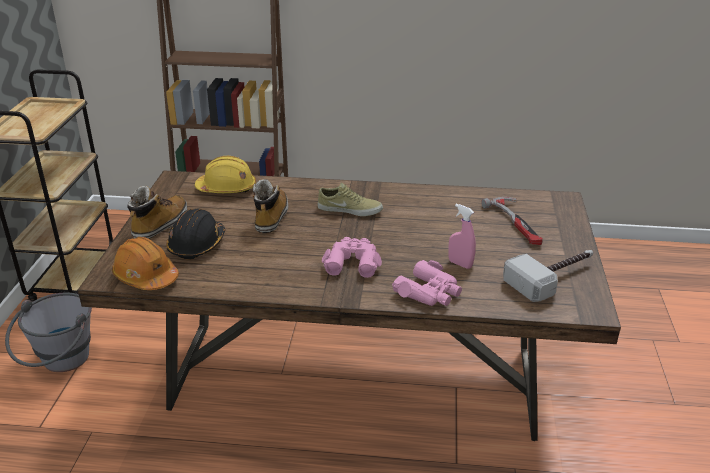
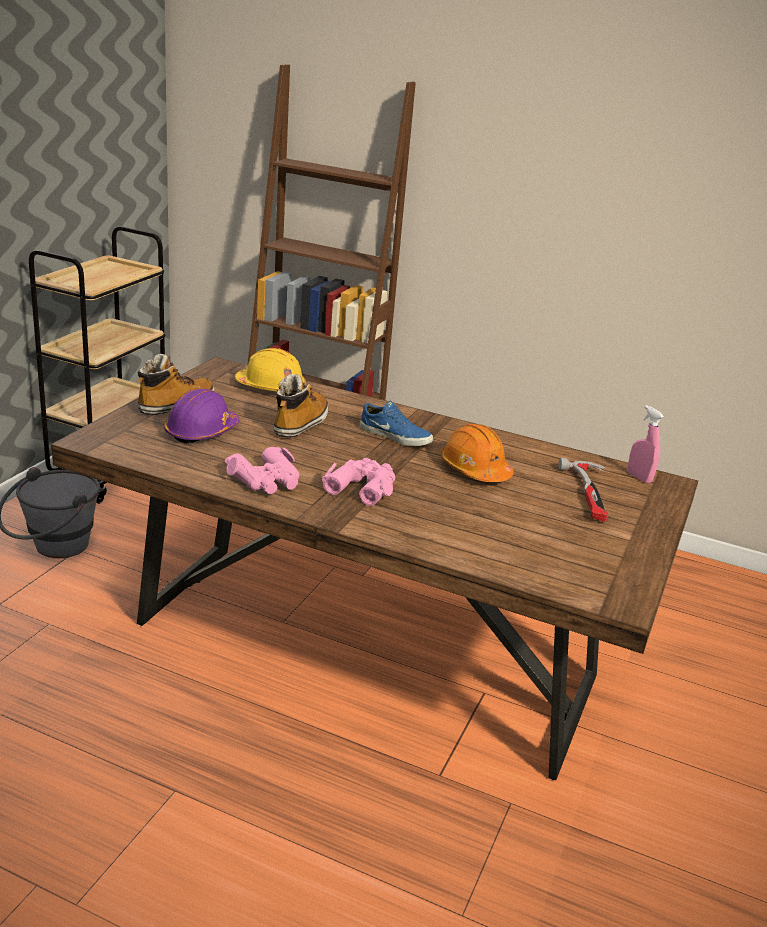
camera: 15 degrees right, 5 degrees down
(146, 276) = (127, 448): orange hard hat -> orange hard hat (475, 470)
(197, 245) = (201, 432): black hard hat -> purple hard hat
(350, 209) = (396, 436): beige shoe -> blue shoe
(429, 292) = (431, 537): pink binoculars -> pink binoculars (266, 480)
(460, 264) = (489, 518): pink spray bottle -> pink spray bottle (639, 478)
(553, 277) = (598, 559): hammer -> none

